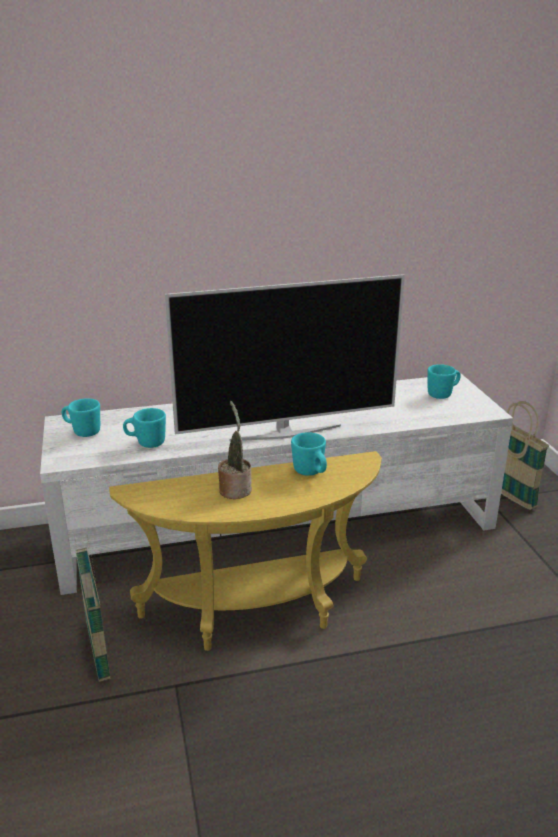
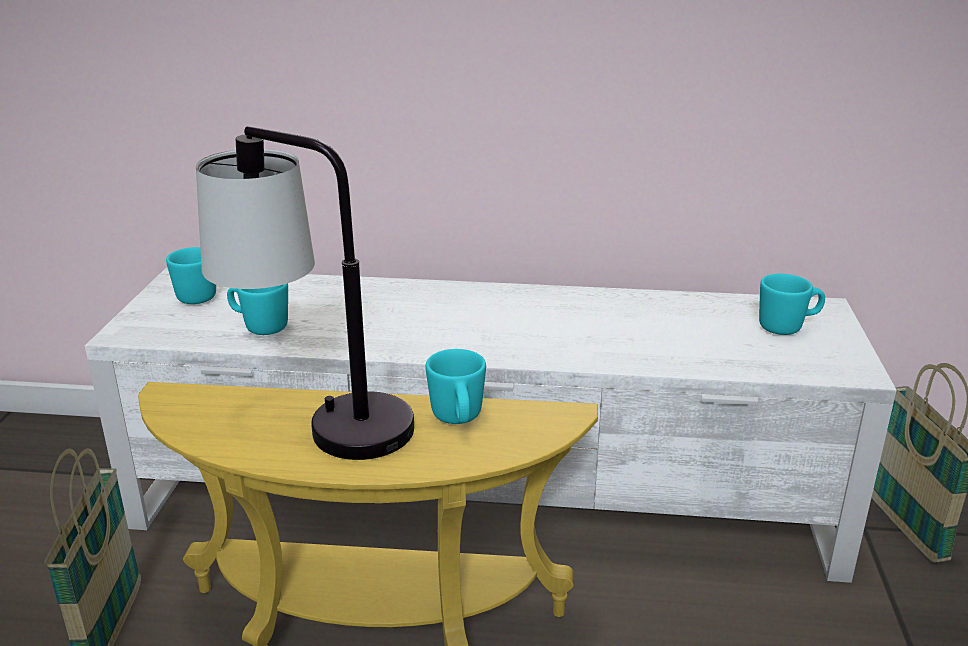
camera: 20 degrees right, 0 degrees up
(235, 489) = (318, 422): potted plant -> table lamp
(285, 432) = (474, 346): television -> none

